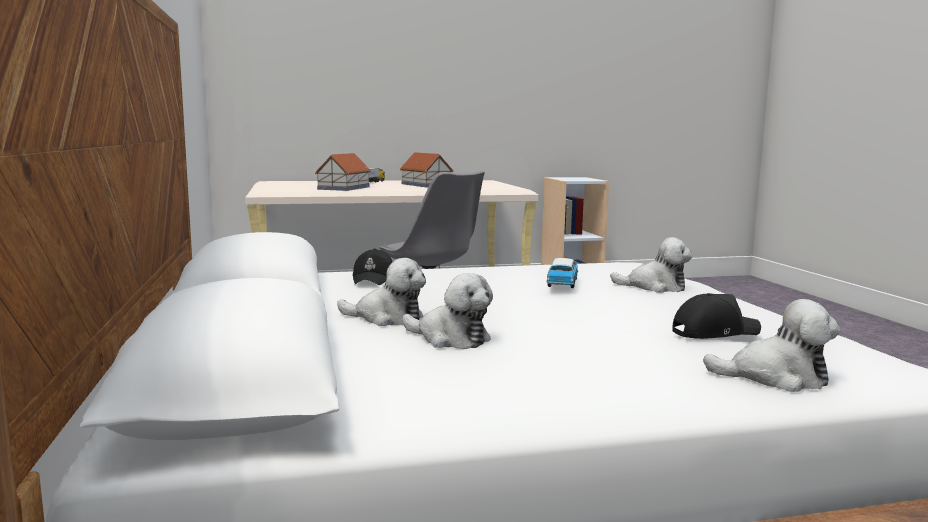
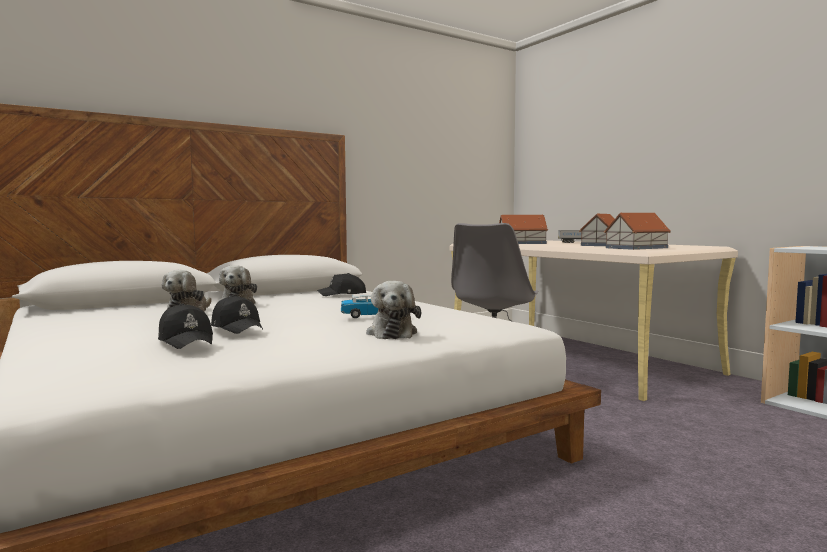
camera: 70 degrees right, 5 degrees down
(489, 186) = (637, 248): none -> toy house
(624, 319) = (238, 327): none -> black cap
(775, 378) = (69, 358): plush toy -> none

